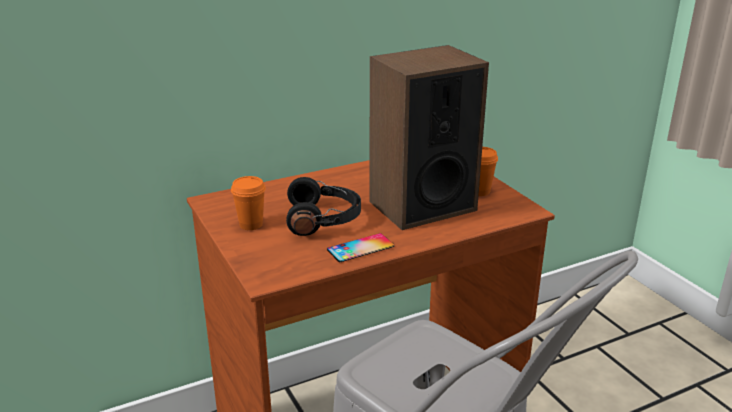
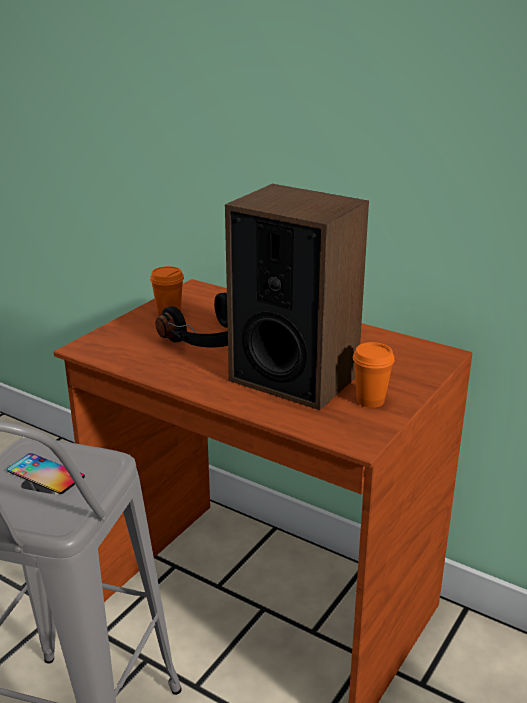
camera: 60 degrees right, 0 degrees up
(360, 248) = (172, 371): phone -> phone (45, 474)

